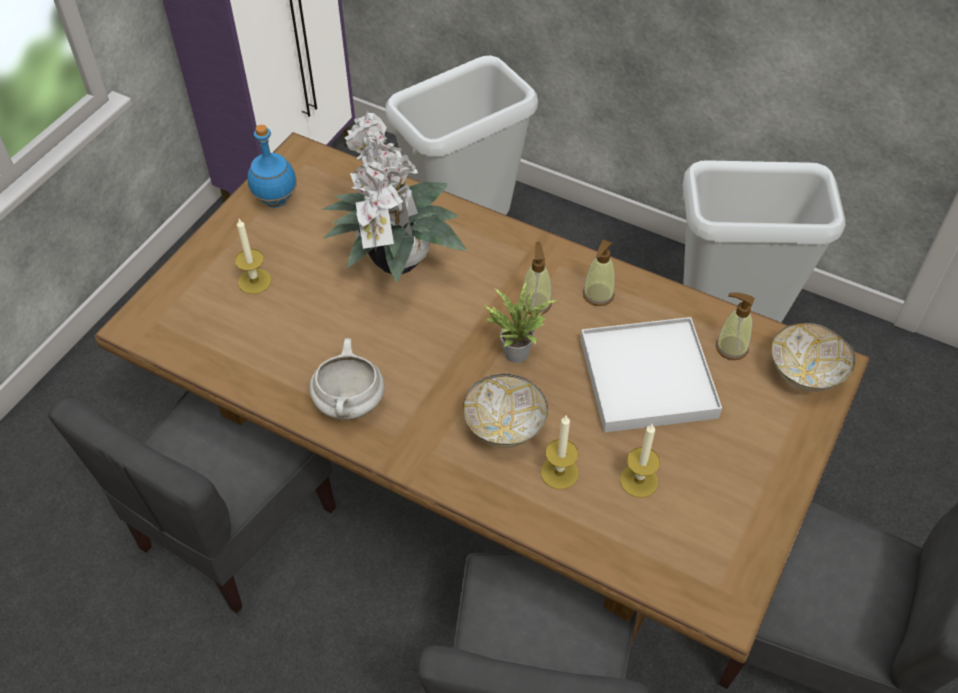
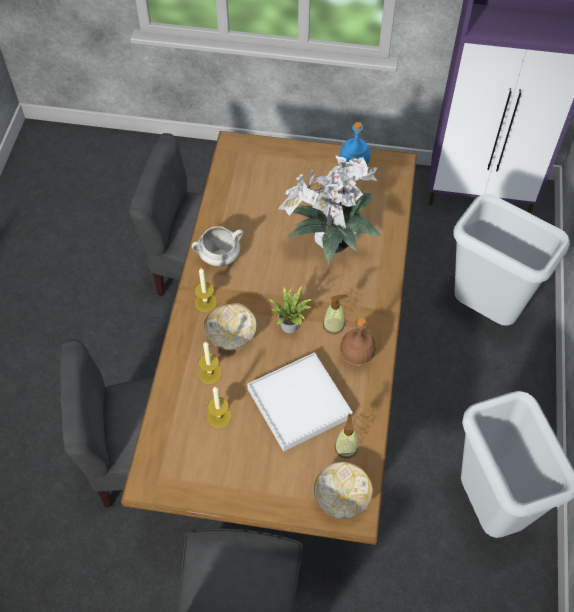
camera: 70 degrees right, 5 degrees up
(254, 281) = (286, 182): candle -> candle (205, 302)
(598, 295) = (356, 358): soap dispenser -> brown bottle

